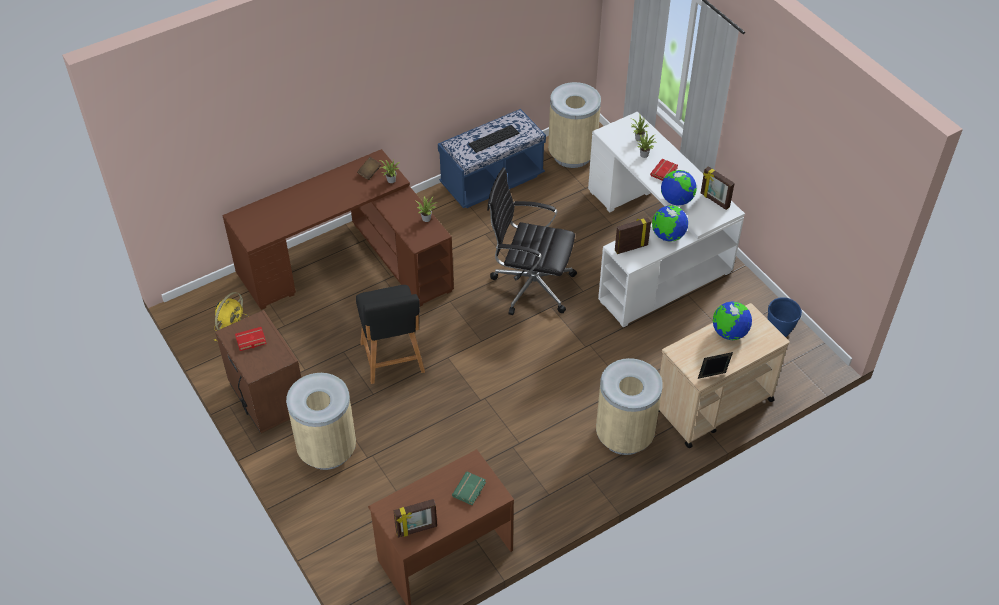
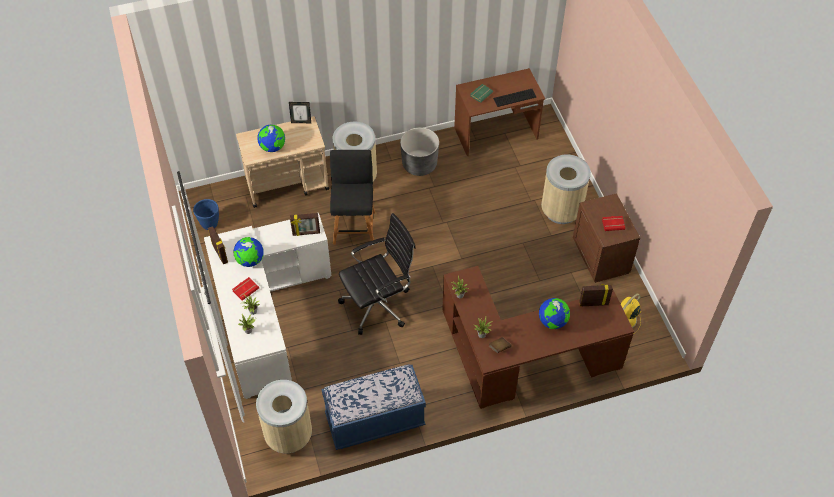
camera: 165 degrees left, 5 degrees up
(393, 360) = (503, 265): black stool -> black stool (354, 225)
(416, 530) = (518, 80): picture frame -> picture frame (593, 303)
(493, 138) = (372, 390): keyboard -> keyboard (514, 98)
(530, 285) = (378, 304): black office chair -> black office chair turned 60 degrees counterclockwise
(544, 475) = (419, 164): none -> grey planter
(668, 236) = (272, 236): globe -> globe (552, 321)

